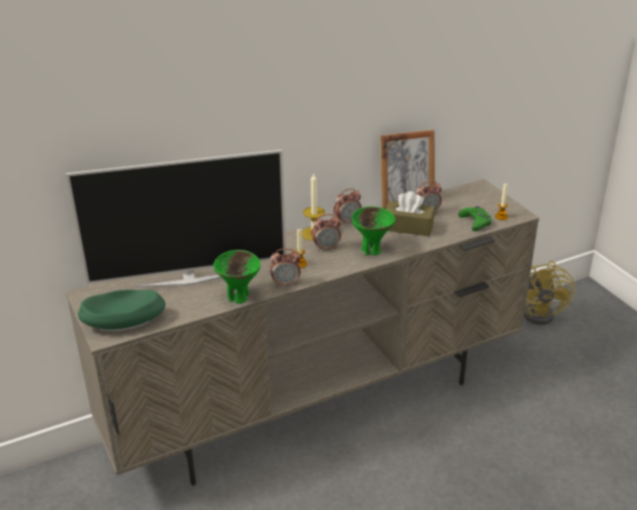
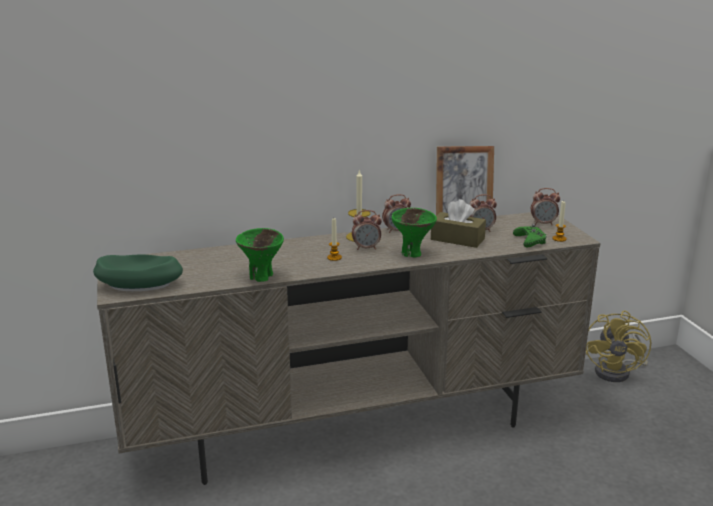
camera: 10 degrees right, 10 degrees down
(189, 279) = (219, 260): television -> none
(286, 283) = (313, 271): alarm clock -> alarm clock (543, 223)

